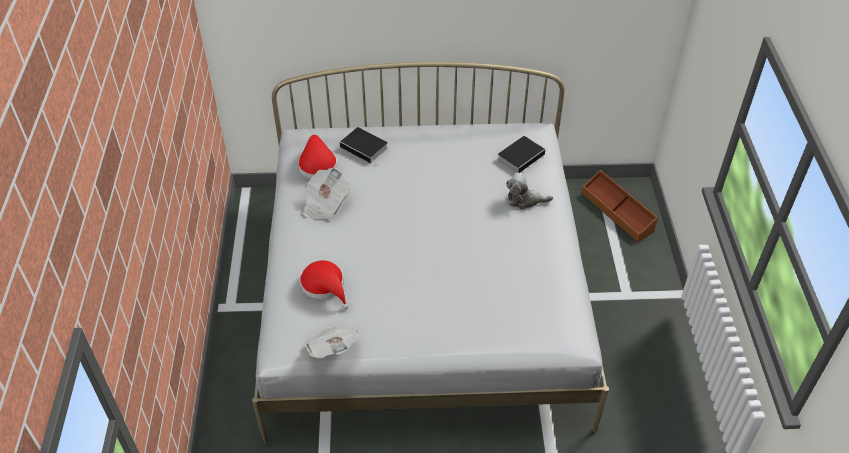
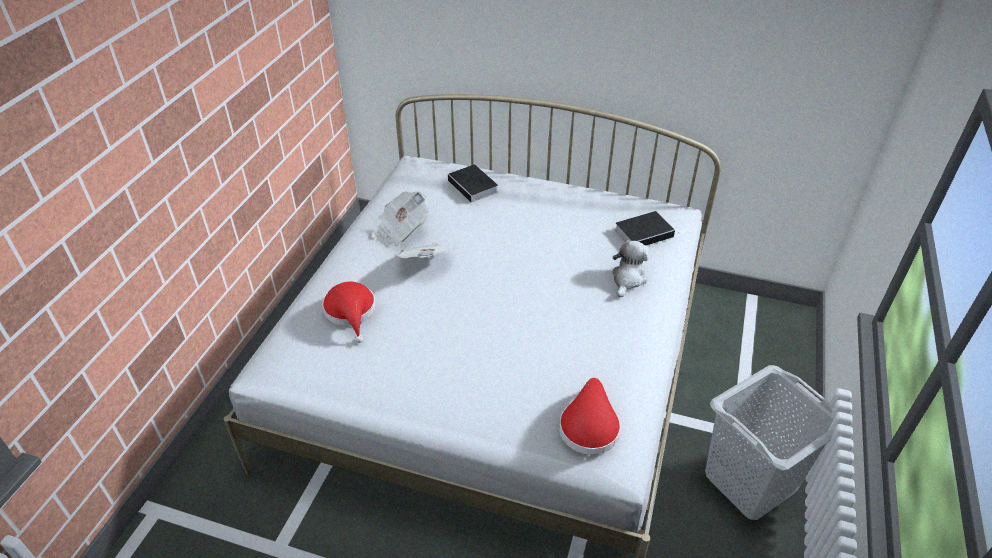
camera: 20 degrees right, 5 degrees down
(317, 164) = (415, 191): red hat -> red hat (589, 425)
(333, 349) = (319, 383): newspaper -> newspaper (427, 262)
(525, 199) = (628, 279): plush toy -> plush toy turned 90 degrees clockwise
(617, 212) = (761, 336): brown storage box -> none
(646, 329) = (749, 481): none -> grey laundry basket

